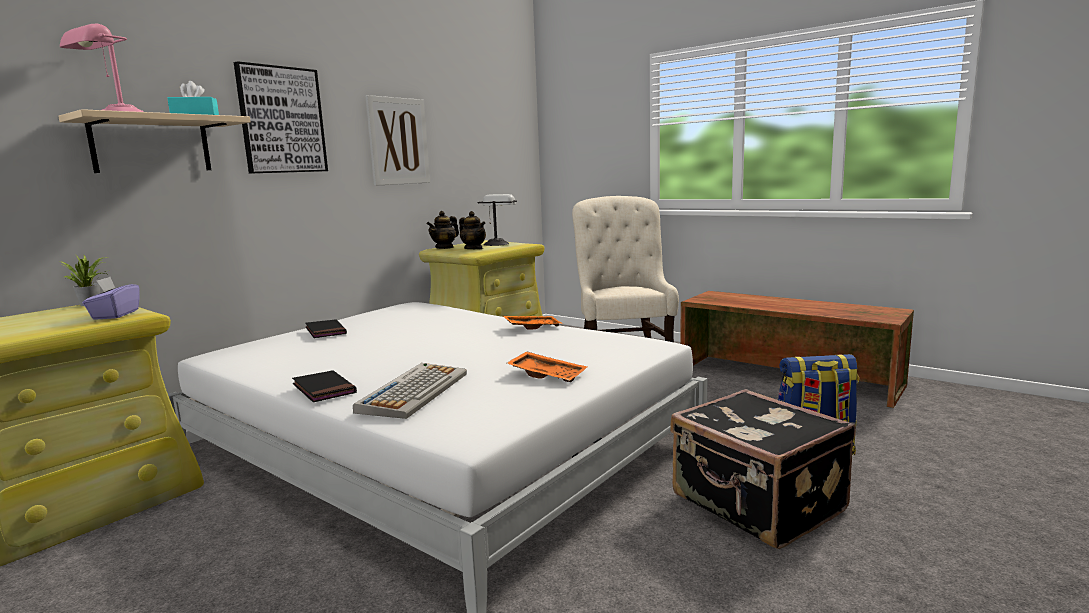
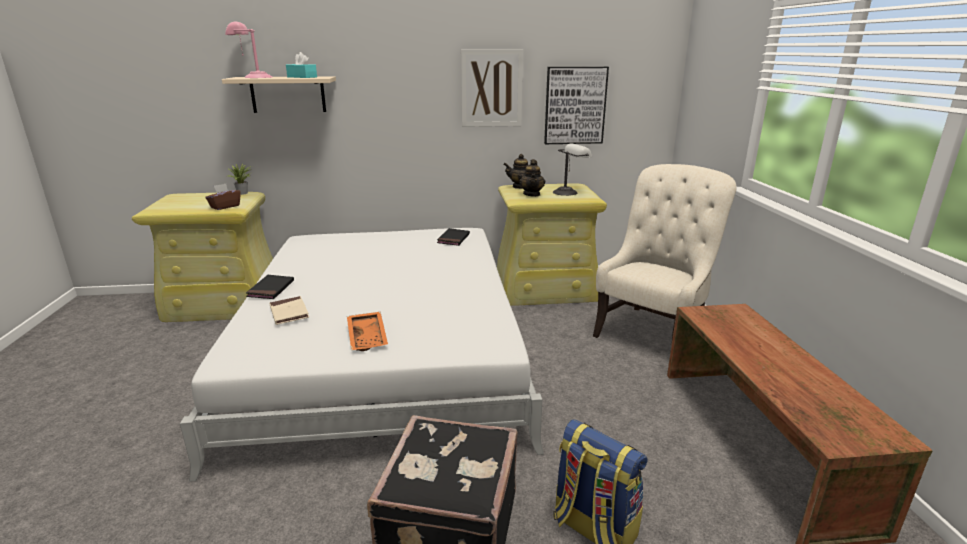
camera: 45 degrees right, 10 degrees up
(115, 315) = (225, 206): purple tissue box -> brown tissue box
(282, 120) = (382, 74): picture -> picture (575, 105)
(325, 331) = (374, 239): black book -> black book (453, 239)
(414, 391) = (289, 313): keyboard -> beige book
(532, 327) = (476, 286): orange tray -> none

